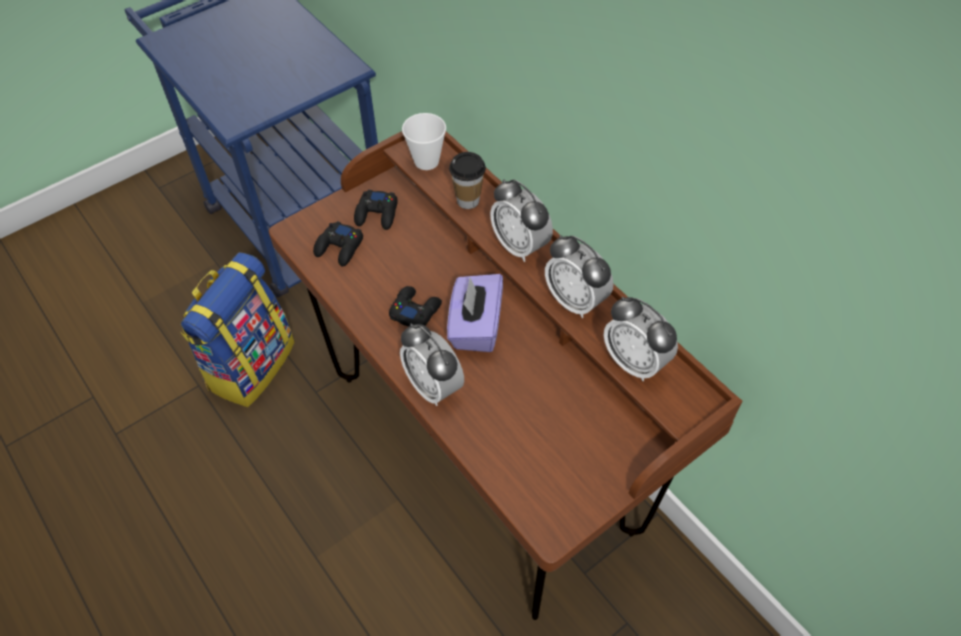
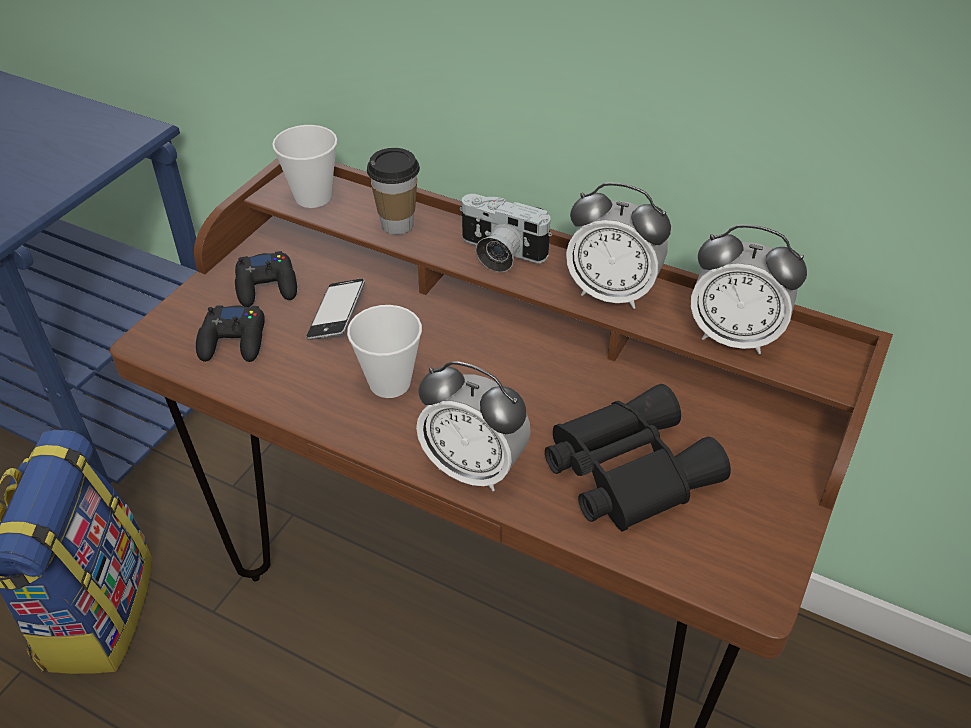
camera: 25 degrees left, 10 degrees down
(408, 250) = (337, 314): none -> phone
(415, 310) = (390, 383): black game controller -> cup
(475, 326) = (486, 375): purple tissue box -> none
(520, 246) = (499, 254): alarm clock -> camera
(522, 422) = (625, 468): none -> black binoculars

